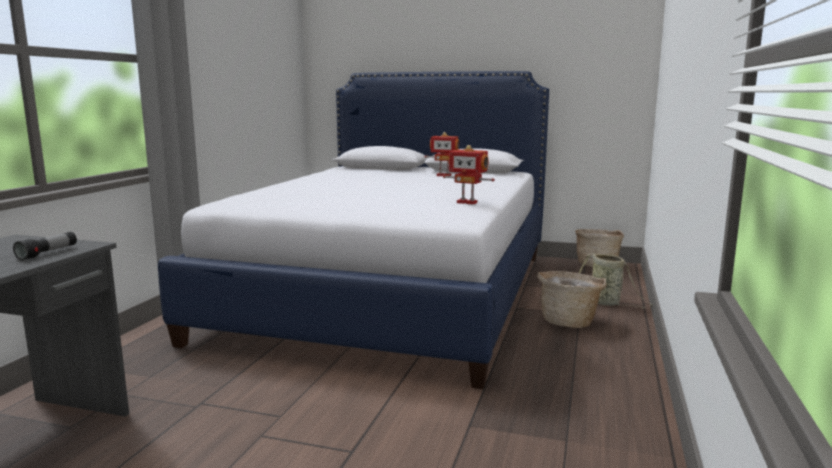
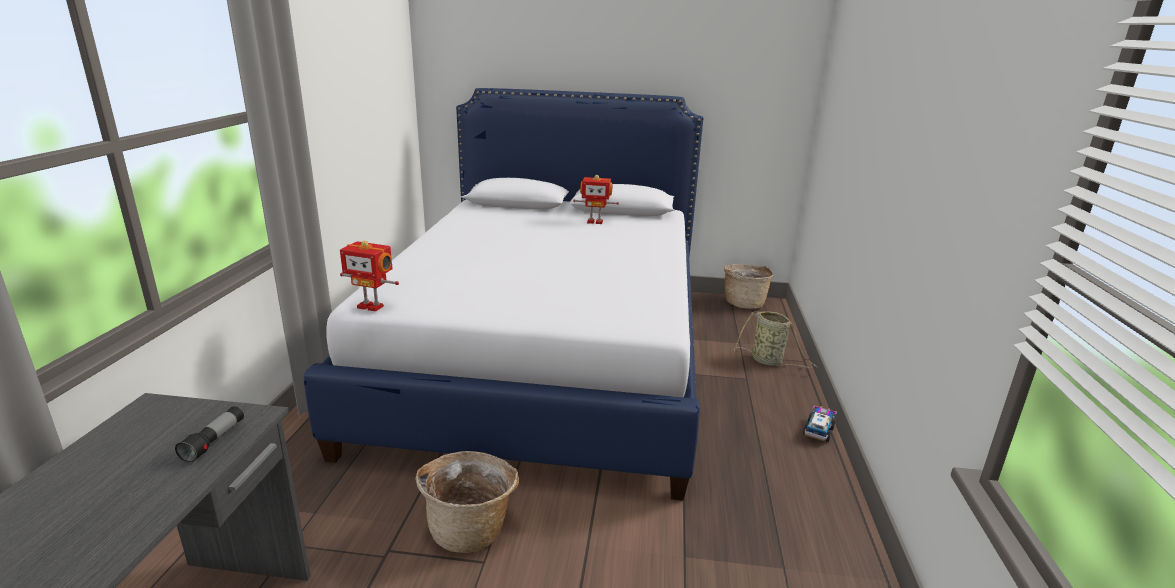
camera: 10 degrees left, 10 degrees up
(467, 202) = (649, 286): toy robot -> toy robot (371, 306)
(569, 322) = (740, 391): basket -> basket (471, 529)
(640, 351) = (818, 430): none -> toy truck

